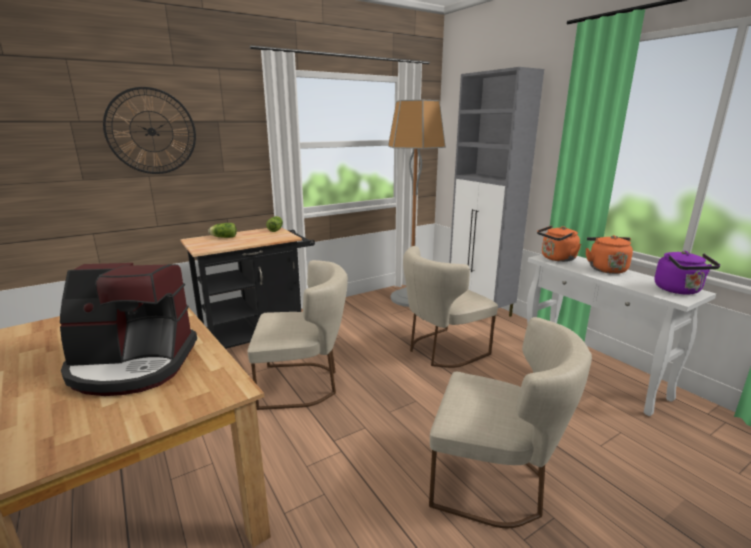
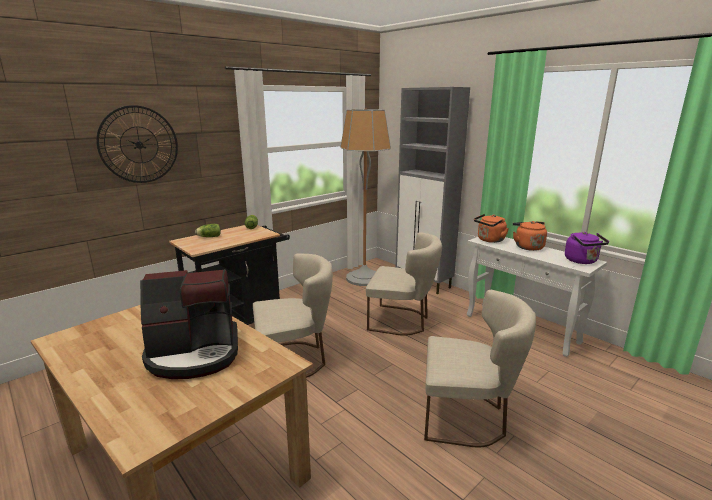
camera: 10 degrees left, 0 degrees up
(442, 350) = (402, 321): beige chair -> beige chair turned 120 degrees counterclockwise

